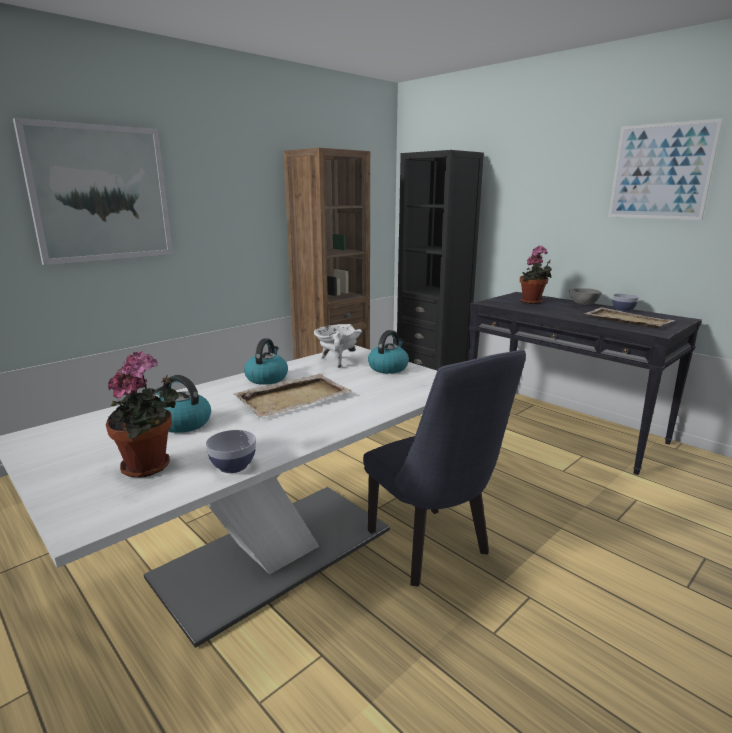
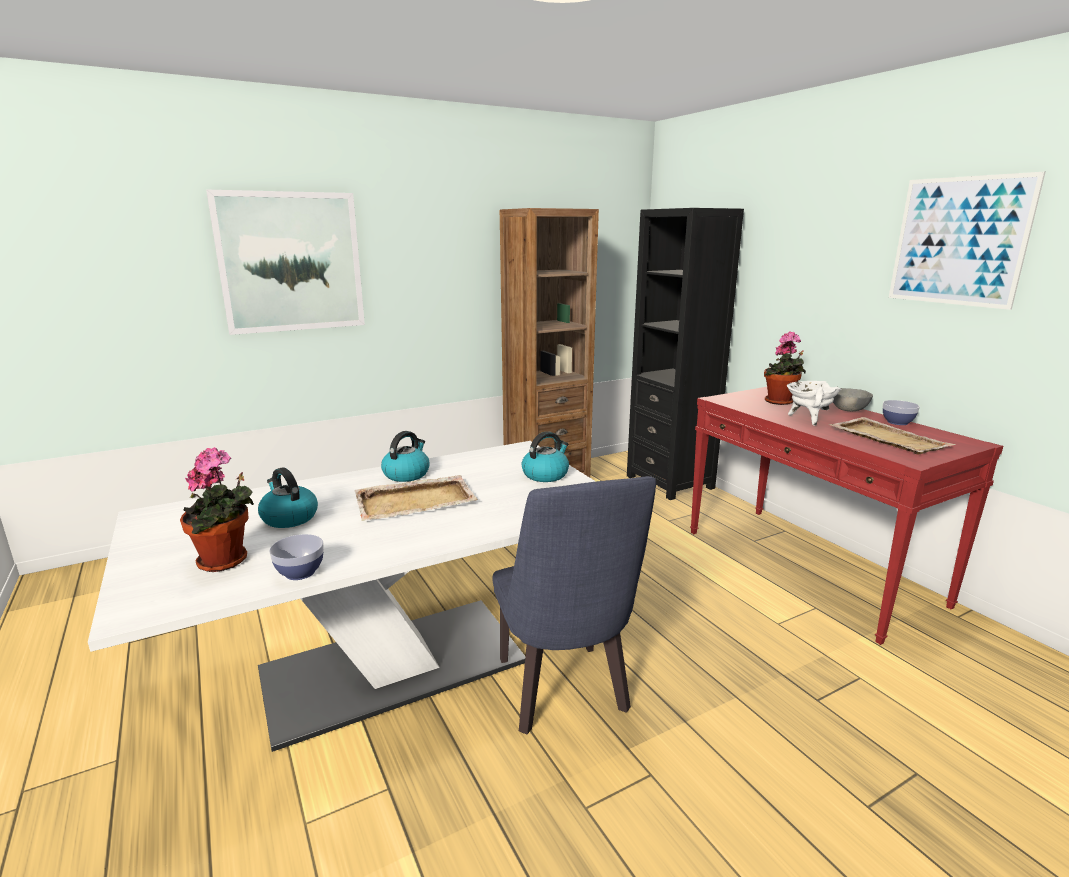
camera: 15 degrees right, 0 degrees up
(337, 361) = (496, 460): white cooking pot -> white cooking pot (808, 419)
(563, 428) = (809, 566): black console table -> red console table

